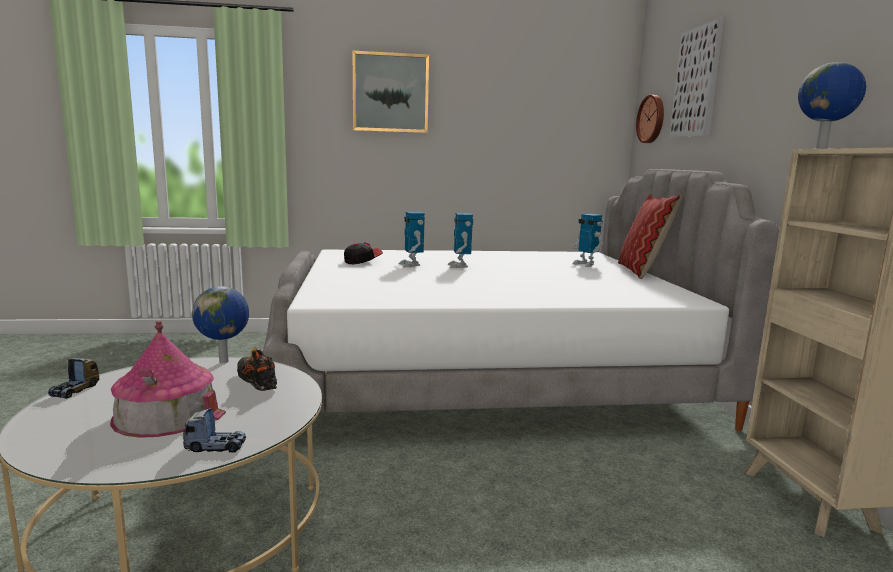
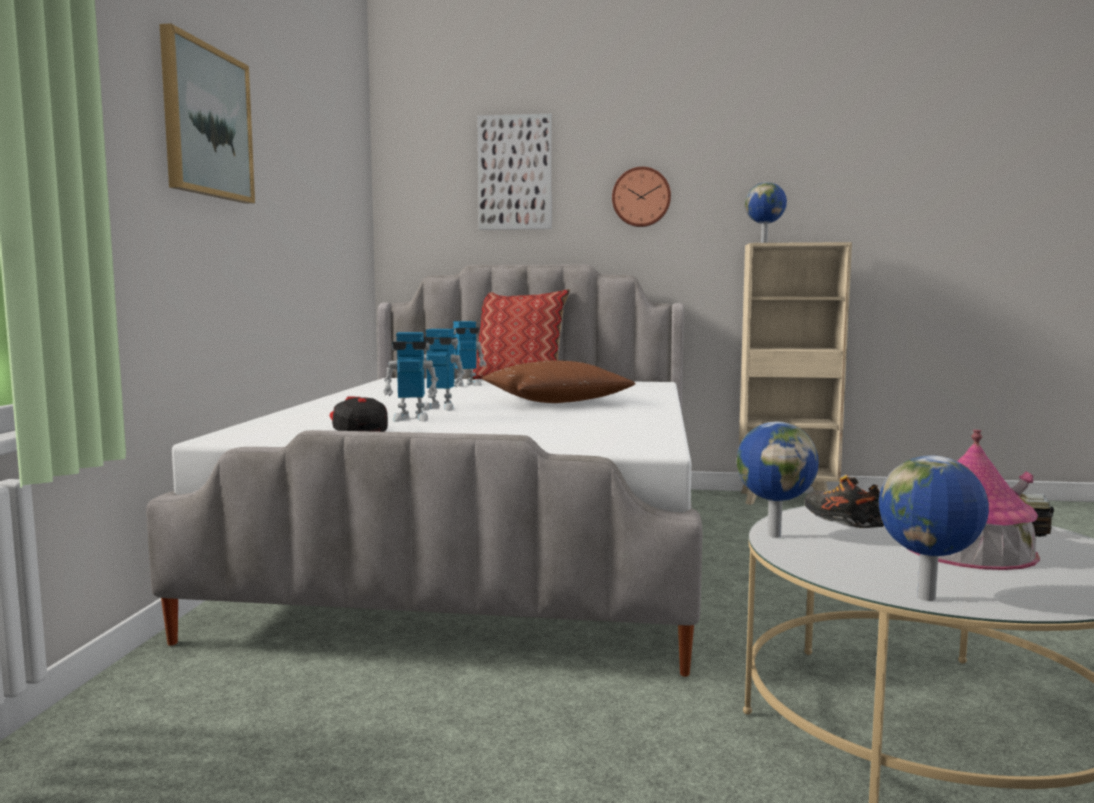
camera: 75 degrees left, 5 degrees down
(75, 390) = (928, 598): toy truck -> globe
(258, 381) = (843, 520): shoe -> shoe turned 90 degrees clockwise
(520, 282) = (555, 401): none -> brown pillow
(652, 119) = (425, 207): wall clock -> wall clock (641, 197)

